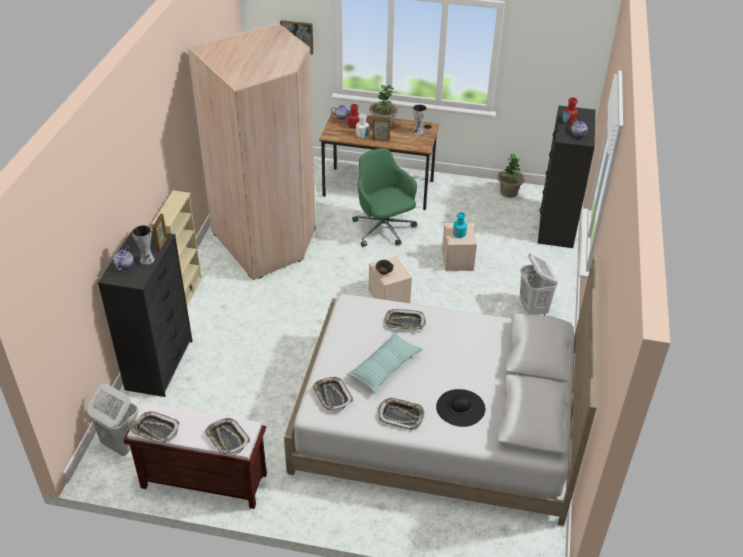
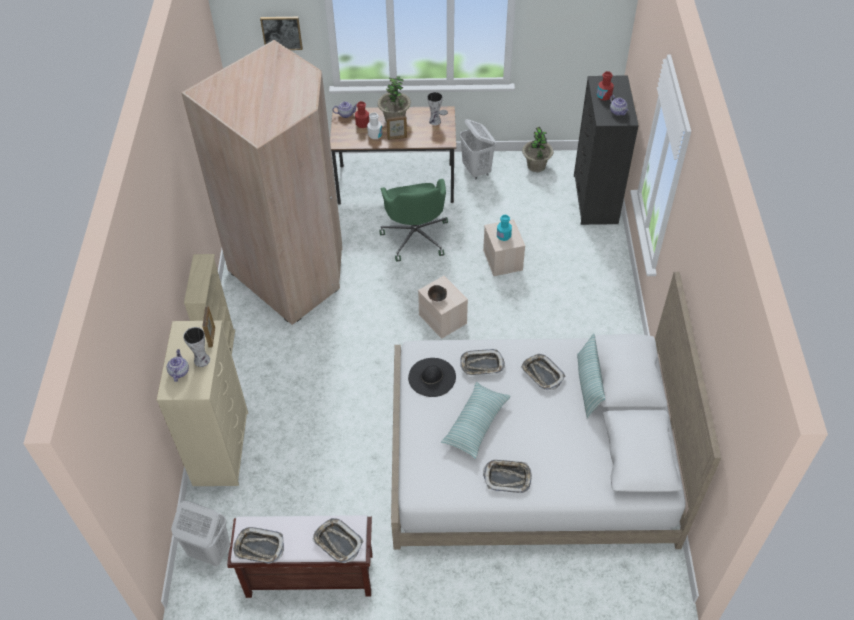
camera: 10 degrees left, 10 degrees up
(160, 364) = (221, 447): black dresser -> beige dresser
(332, 396) = (431, 468): tray -> tray (542, 374)
(384, 230) = (415, 236): green office chair -> green office chair turned 150 degrees counterclockwise
(460, 408) = (565, 456): black hat -> black hat (432, 377)
(499, 355) = (588, 385): none -> pillow
(533, 309) = (595, 306): white laundry basket -> white laundry basket (476, 170)

